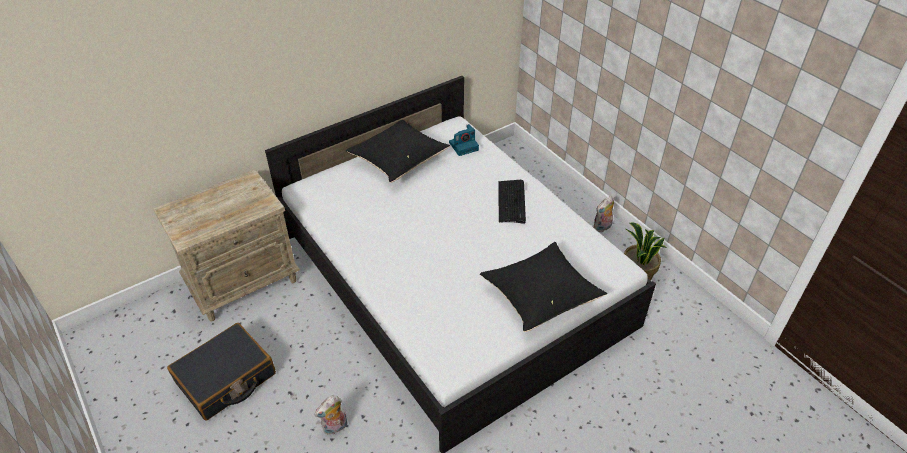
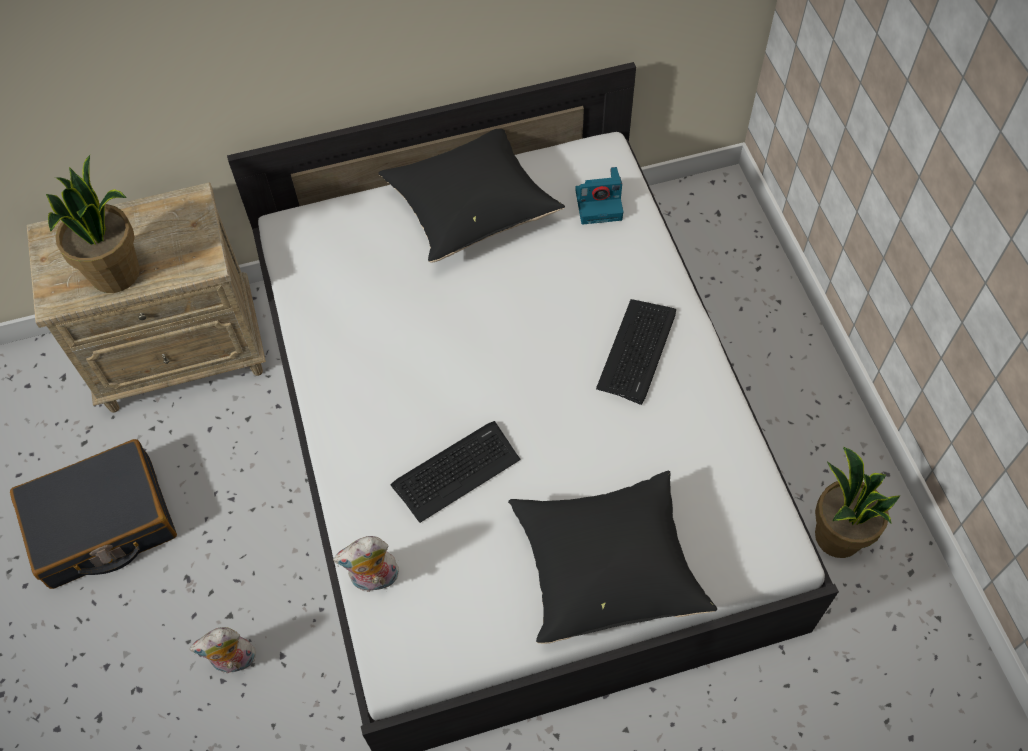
camera: 20 degrees right, 15 degrees up
(217, 219) = (116, 273): none -> potted plant
(442, 274) = (456, 471): none -> keyboard
(602, 228) = (822, 408): plush toy -> plush toy (374, 580)

